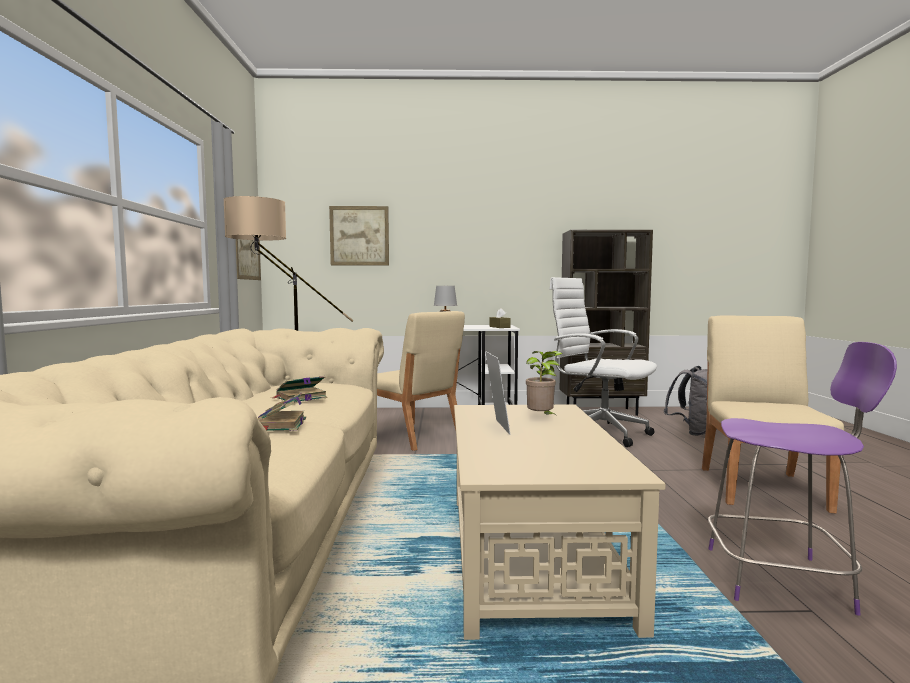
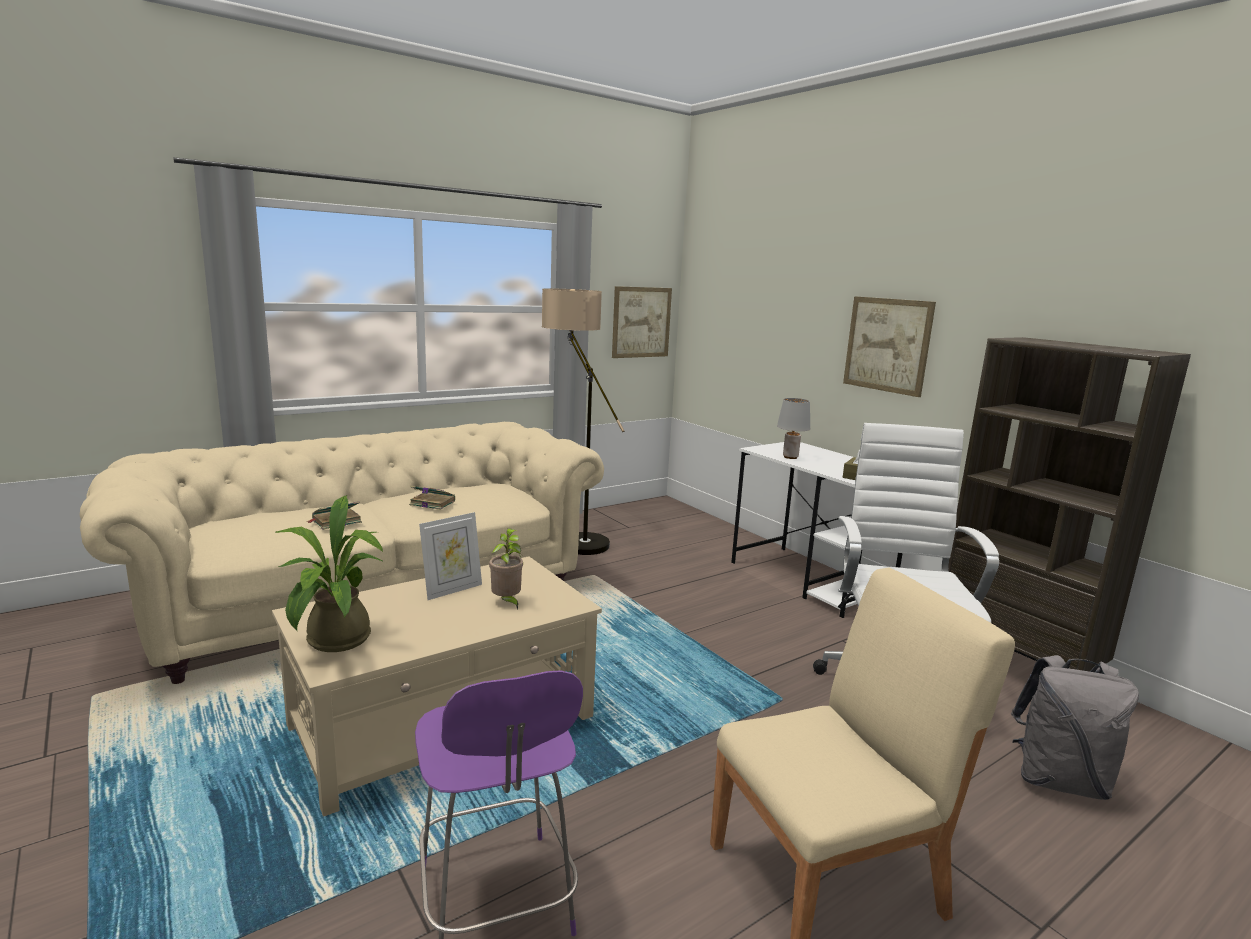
camera: 55 degrees right, 10 degrees up
(359, 236) = (759, 313): picture -> picture (887, 345)
(413, 436) = (685, 580): beige chair -> none
(575, 468) = (334, 643): none -> potted plant

